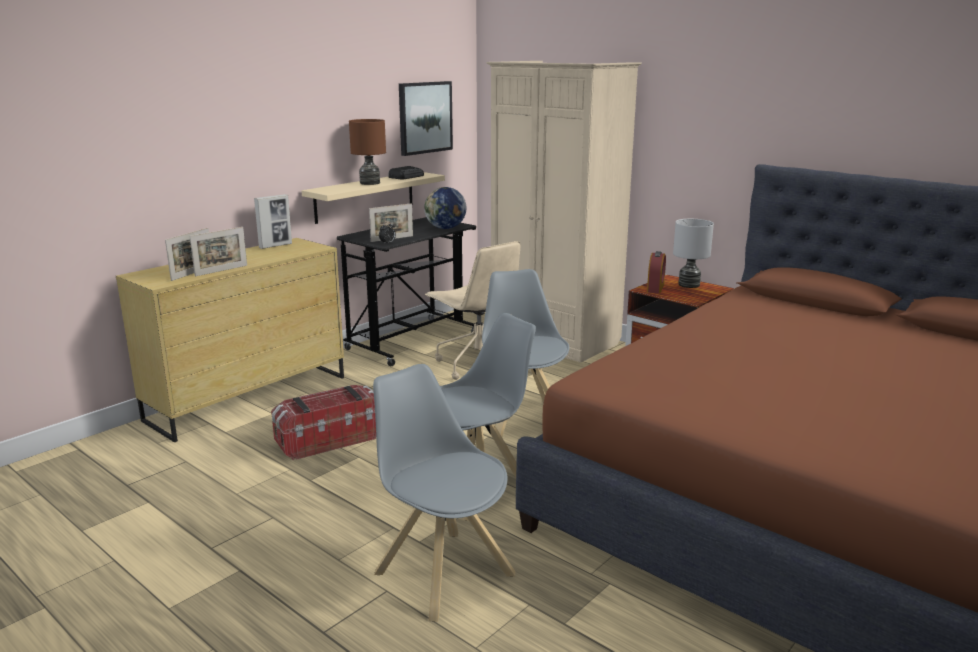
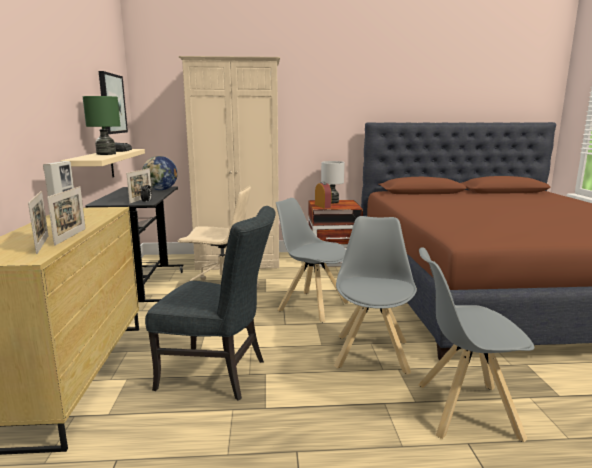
camera: 45 degrees left, 5 degrees down
(329, 440) = (219, 374): storage box -> grey chair
(370, 183) = (106, 154): brown table lamp -> green table lamp

